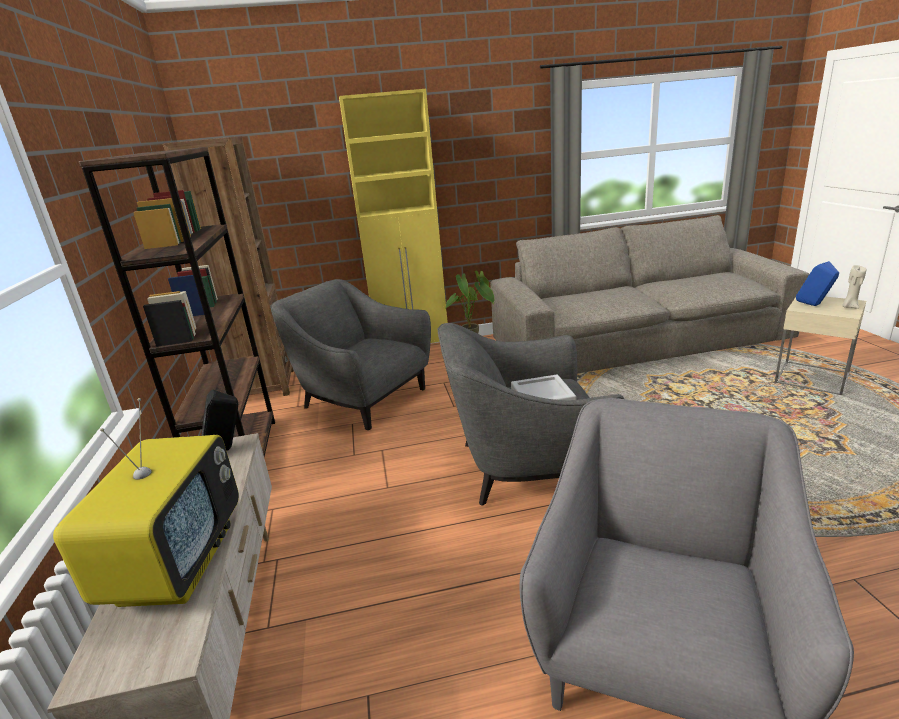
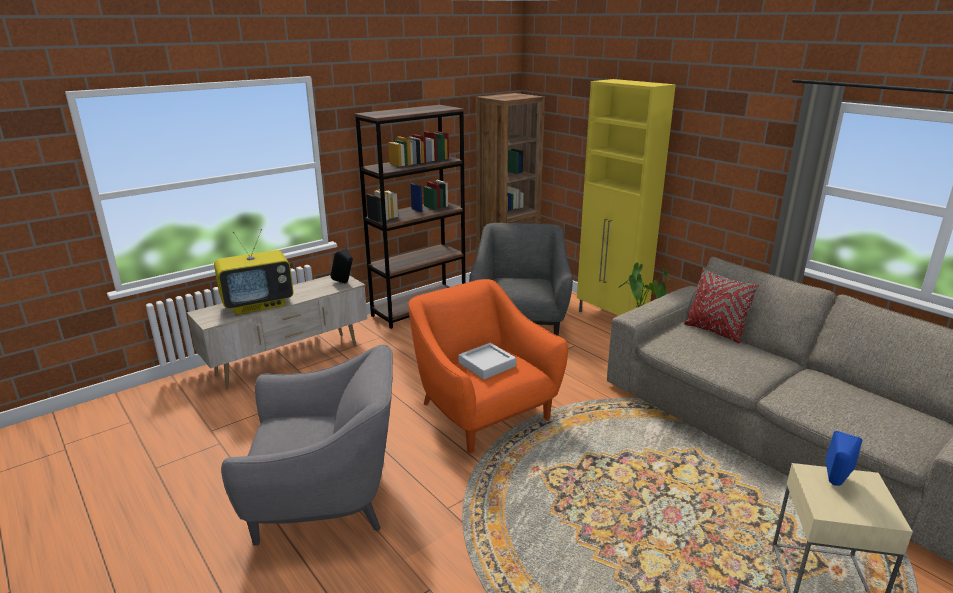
camera: 60 degrees right, 0 degrees up
(527, 465) = (482, 411): grey armchair -> orange armchair
(567, 294) = (714, 331): none -> red pillow
(849, 307) = (861, 513): beige candle -> none

